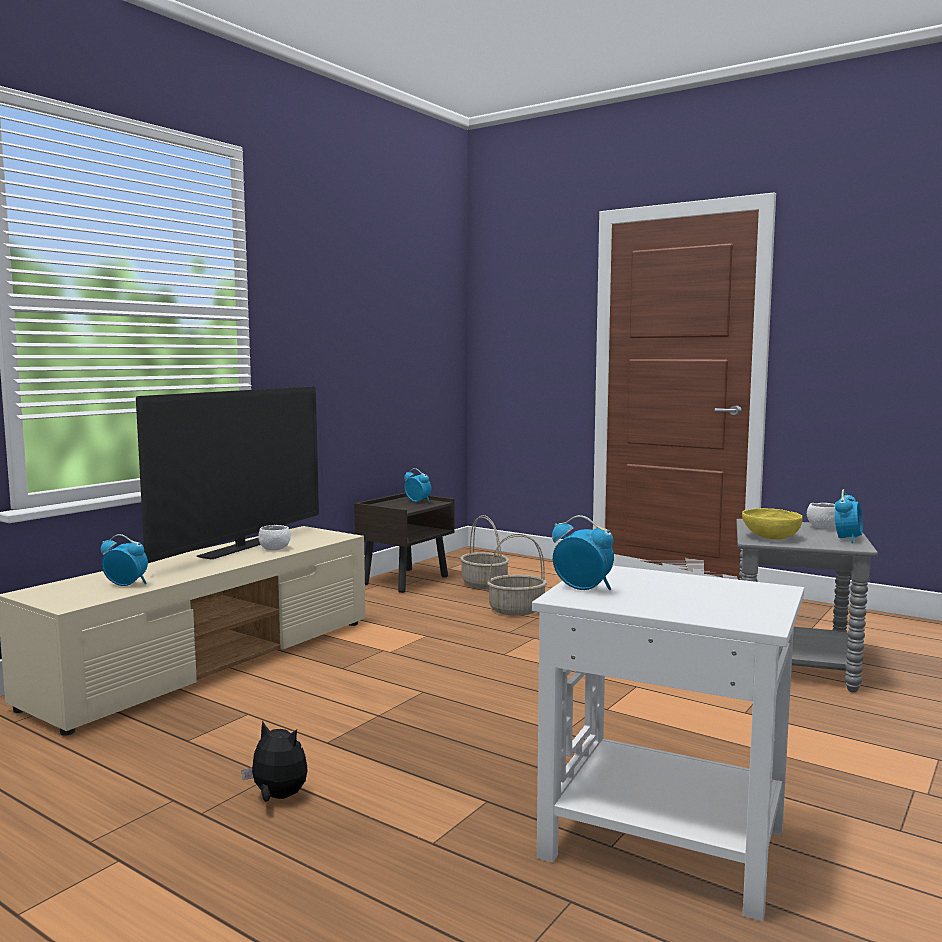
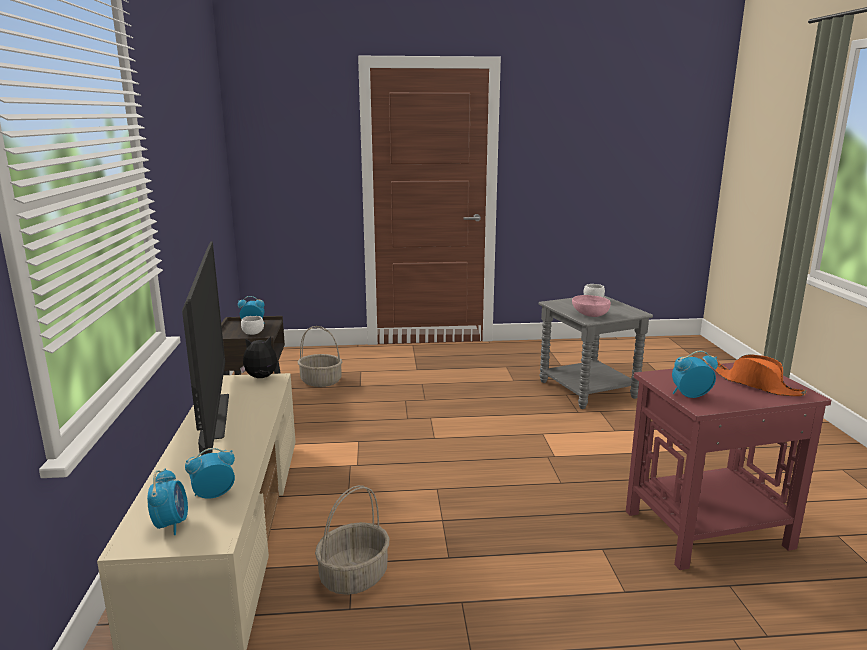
camera: 40 degrees left, 10 degrees up
(275, 549) = (251, 409): white bowl -> white bowl (253, 333)
(277, 797) = (495, 615): plush toy -> plush toy (261, 378)
(517, 610) = (381, 397): basket -> basket (354, 576)
(663, 842) = (706, 528): white side table -> red side table
(714, 601) = (755, 384): none -> orange hat
(770, 537) = (589, 315): yellow bowl -> pink bowl
(847, 539) = (623, 307): alarm clock -> alarm clock (171, 524)

